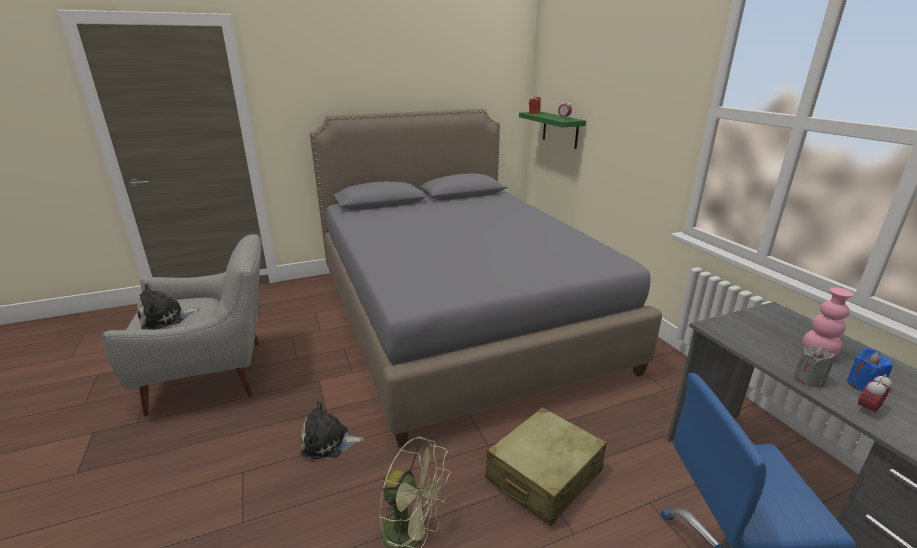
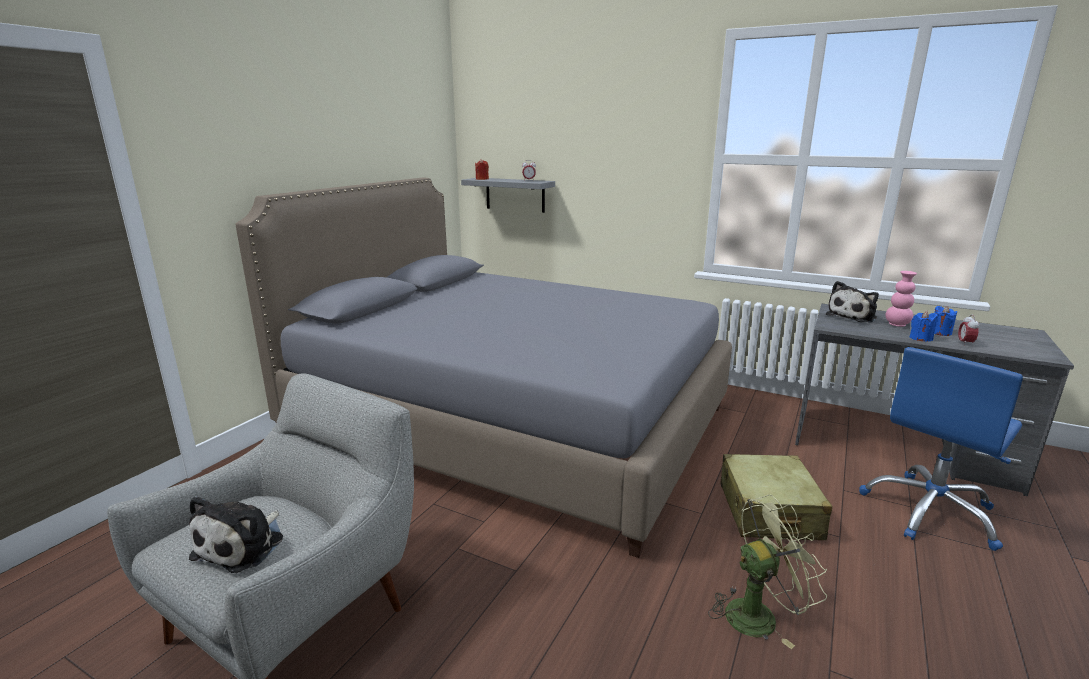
camera: 40 degrees left, 5 degrees down
(328, 443) = (570, 596): plush toy -> plush toy (853, 316)
(560, 130) = (515, 195): green shelf -> grey shelf
(809, 379) = (920, 338): grey candle -> blue candle

